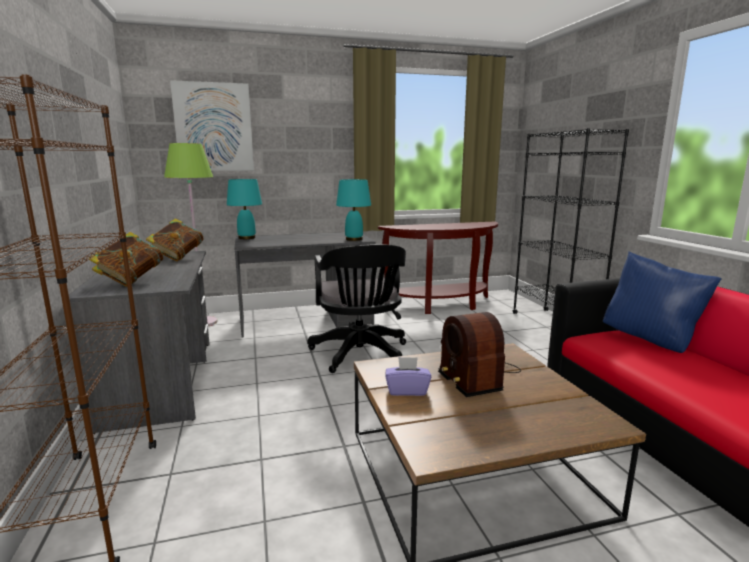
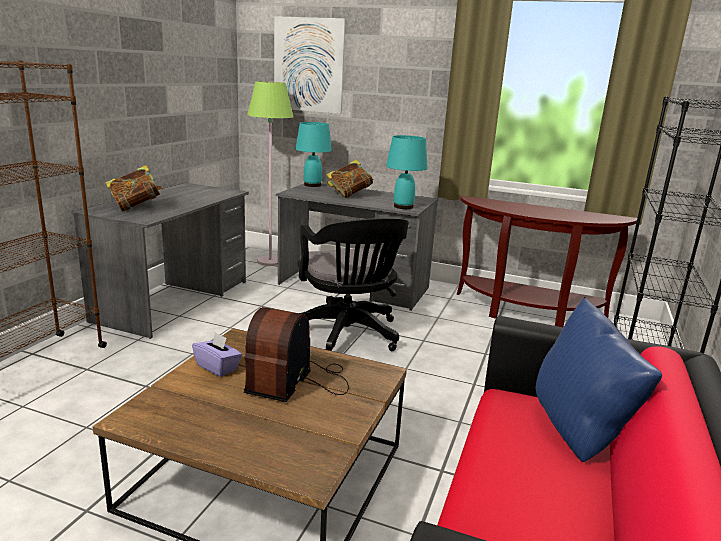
camera: 35 degrees right, 5 degrees up
(178, 257) = (212, 194): book -> book (349, 195)
(360, 355) = (348, 336): black office chair -> black office chair turned 45 degrees counterclockwise

